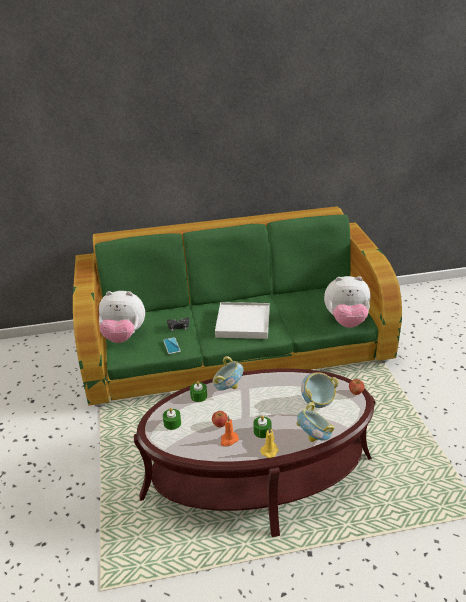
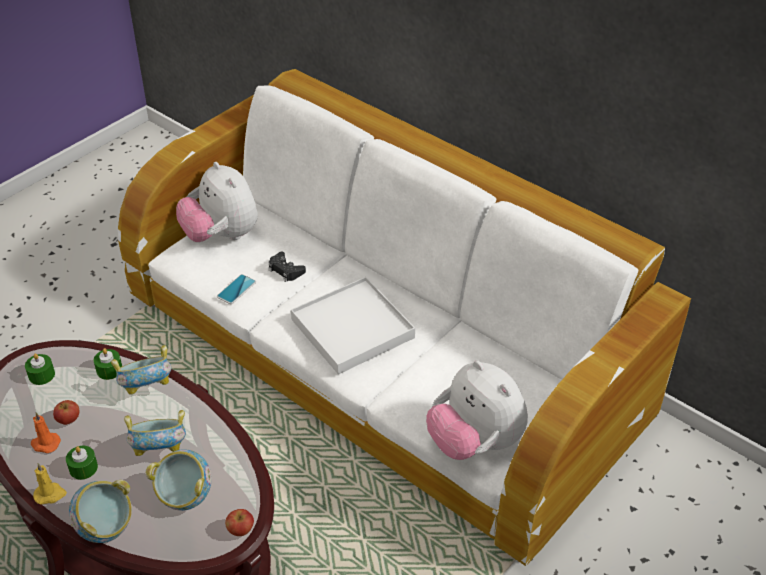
camera: 50 degrees right, 10 degrees up
(235, 346) = (383, 358): green sofa -> white sofa
(277, 399) = (160, 450): none -> bowl

